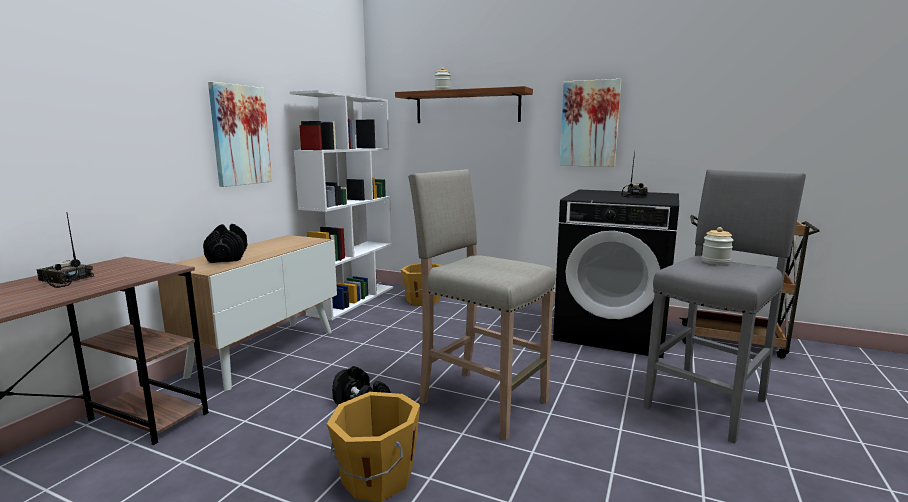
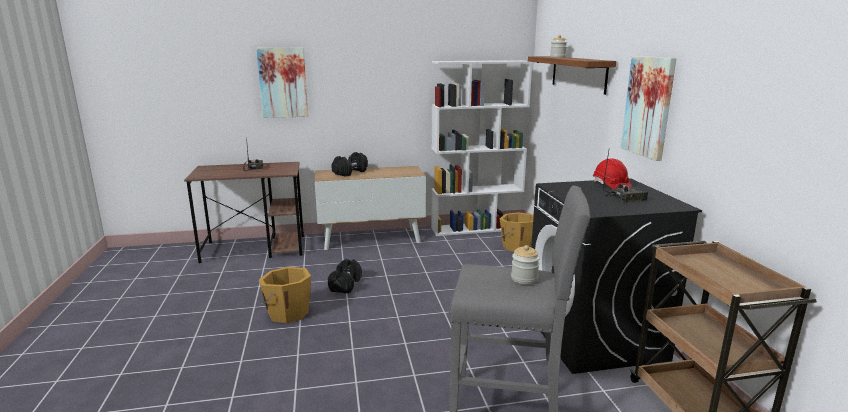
camera: 55 degrees right, 5 degrees up
(240, 135) = (386, 94): picture -> picture (283, 82)
(481, 400) = (393, 315): beige stool -> none
(597, 193) = (610, 186): none -> red hard hat

